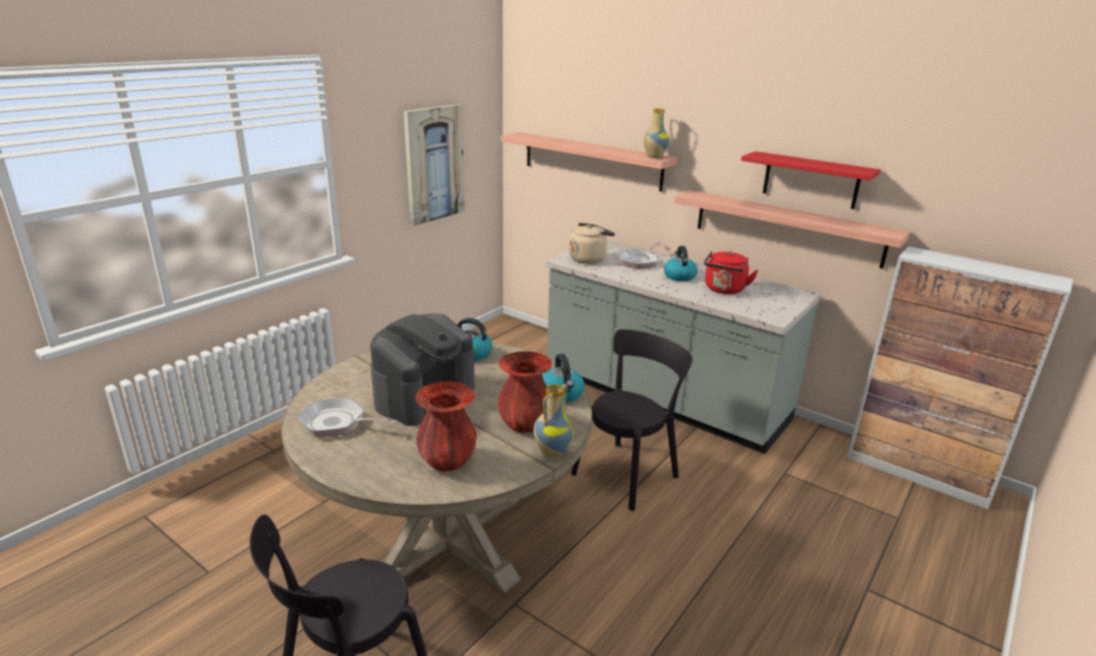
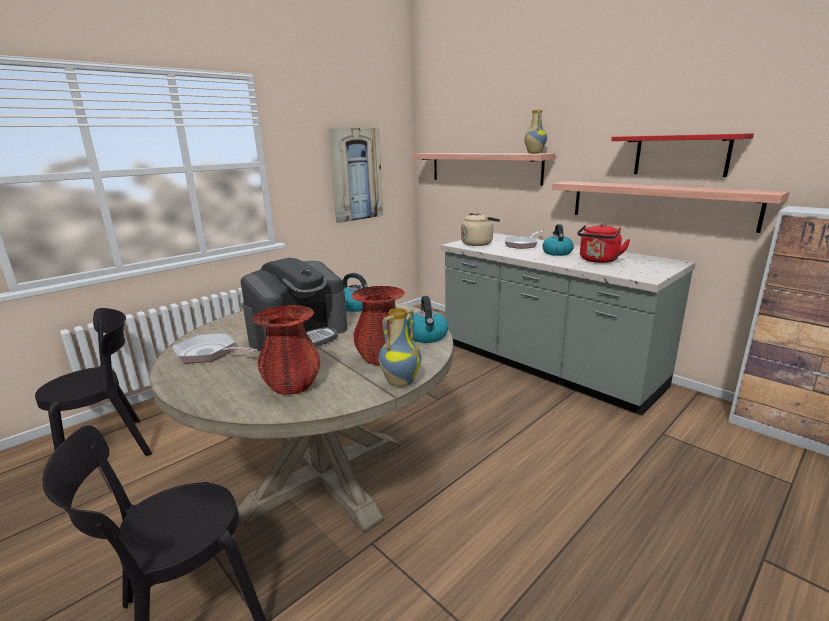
camera: 10 degrees right, 5 degrees down
(628, 473) = (505, 426): black chair -> black chair (110, 448)

